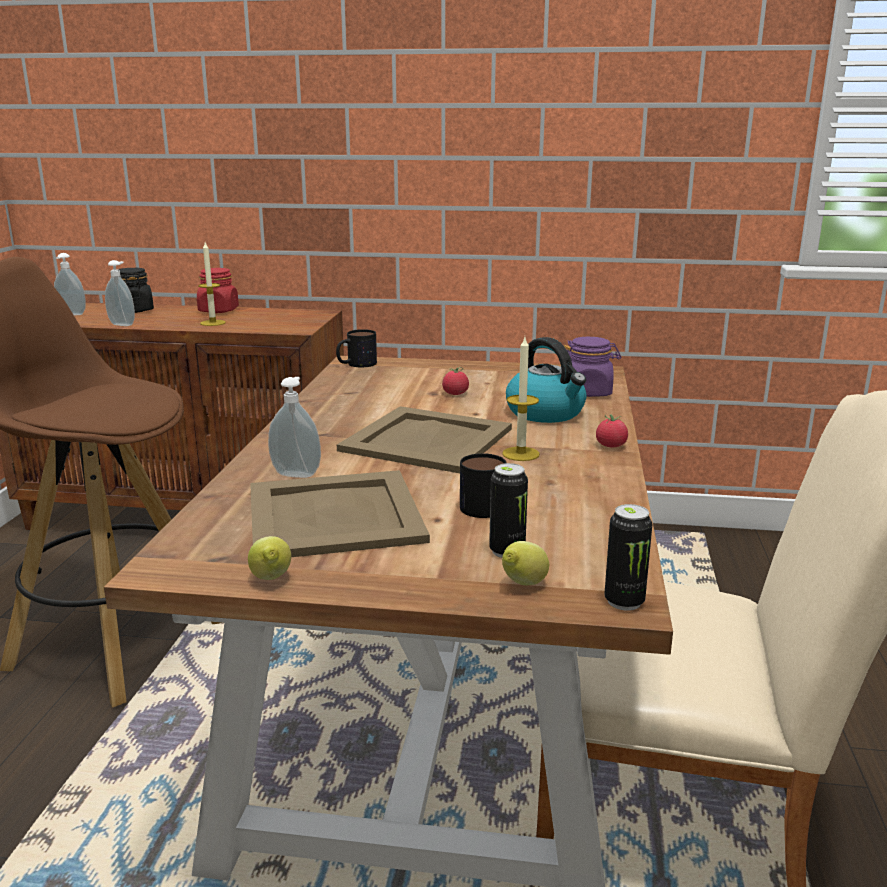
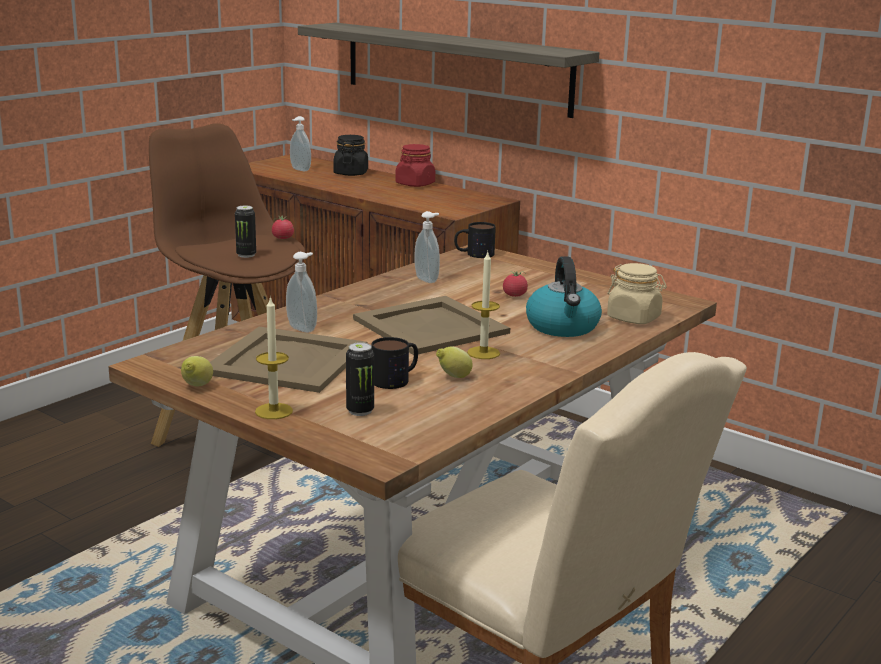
camera: 30 degrees right, 0 degrees up
(123, 324) = (325, 185): soap dispenser -> soap dispenser (428, 279)
(213, 323) = (393, 195): candle -> candle (274, 411)
(244, 181) = (455, 68): none -> shelf
(522, 585) = (336, 431): lemon -> lemon (453, 377)
(588, 392) = (634, 318): purple jar -> beige jar
(611, 446) = (567, 364): tomato -> tomato (283, 238)
(624, 601) = (383, 458): can -> can (246, 255)

